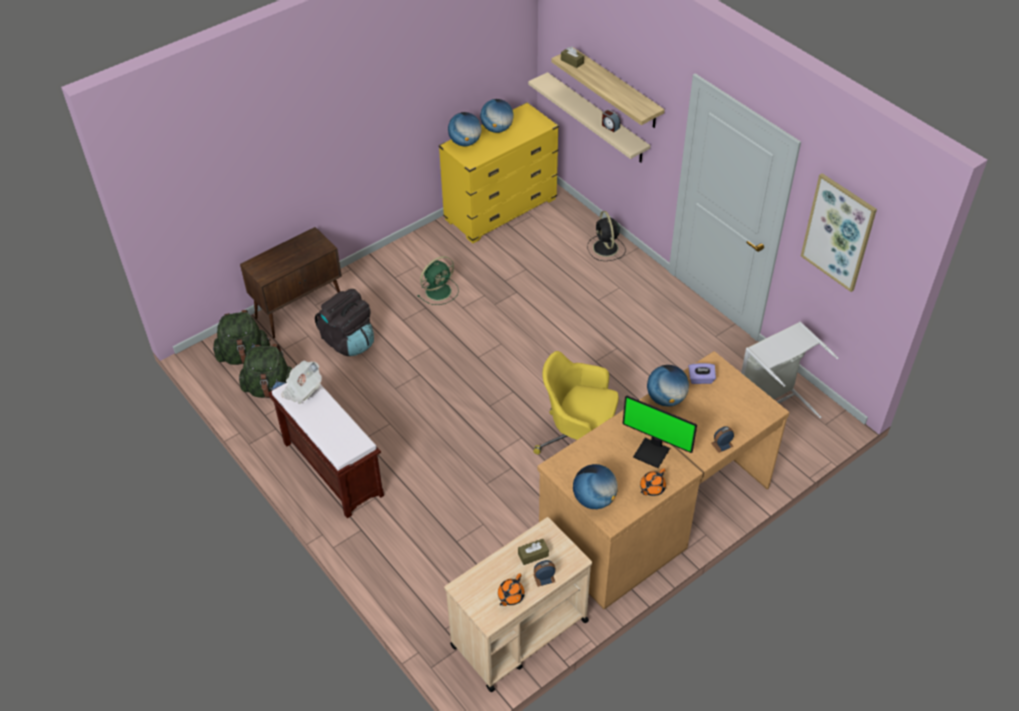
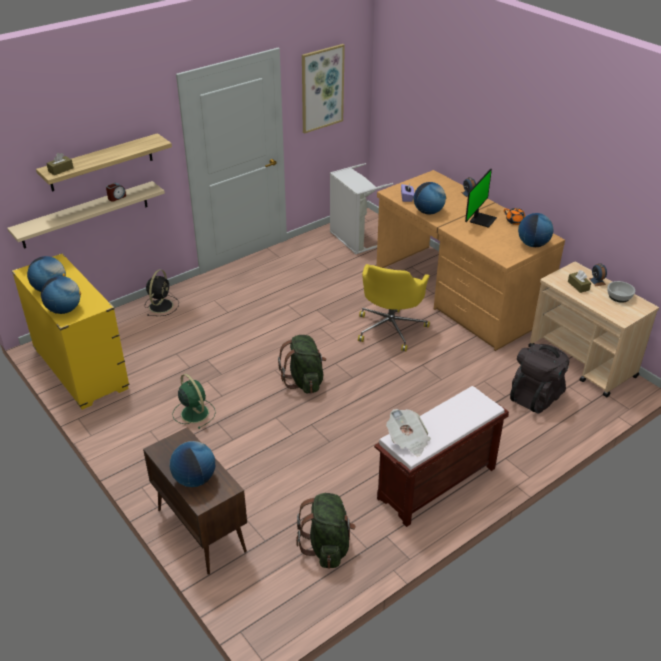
camera: 90 degrees left, 10 degrees down
(244, 355) = (272, 579): green backpack -> green backpack (304, 381)
(277, 258) = (194, 479): none -> globe
(348, 341) = (259, 482): black backpack -> black backpack (536, 396)
(510, 596) = (619, 296): orange teapot -> bowl
(606, 248) = (161, 305): black fan -> black fan turned 60 degrees counterclockwise

